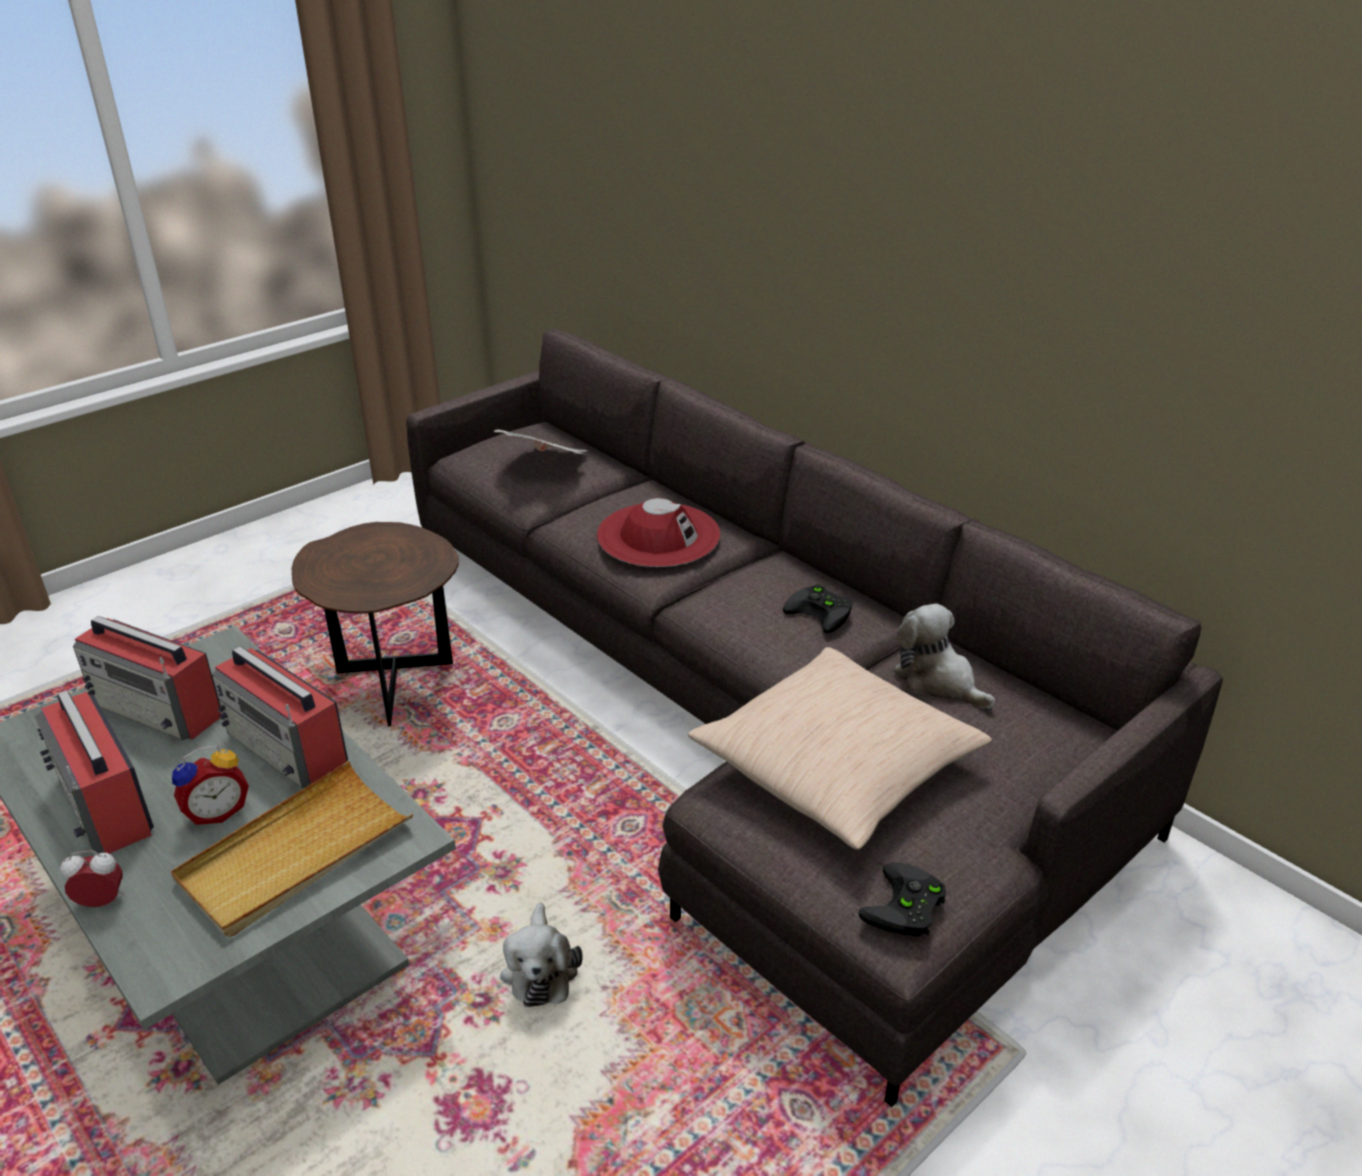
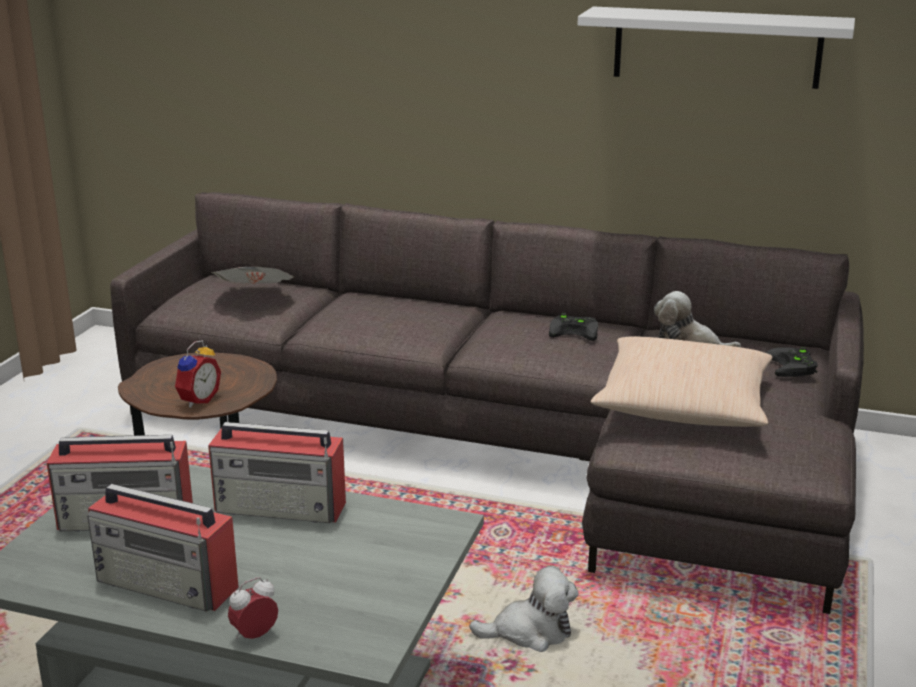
camera: 30 degrees left, 10 degrees down
(217, 811) = (274, 557): alarm clock -> alarm clock (197, 400)
(295, 853) = (374, 559): beige tray -> none
(540, 969) = (530, 633): plush toy -> plush toy turned 60 degrees counterclockwise
(658, 535) = (404, 317): red hat -> none
(906, 908) = (809, 455): black game controller -> black game controller (793, 367)
(1089, 282) = (716, 47): none -> white shelf

